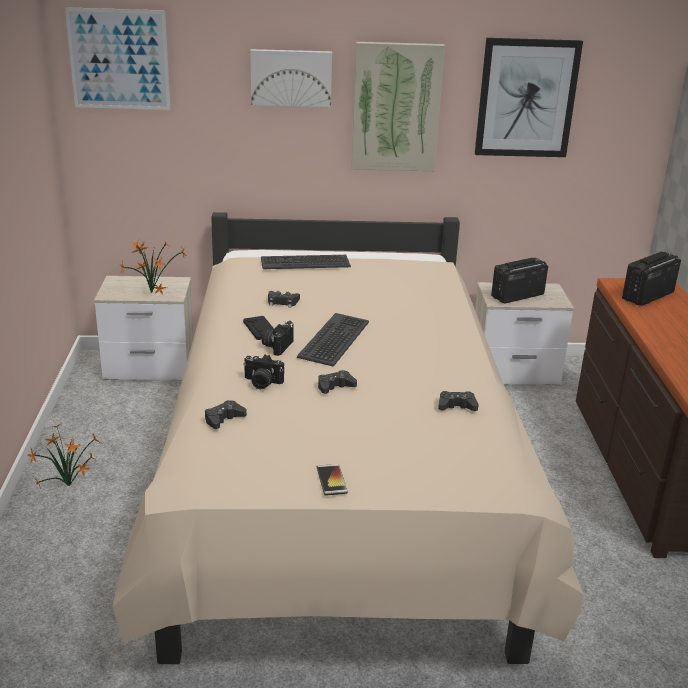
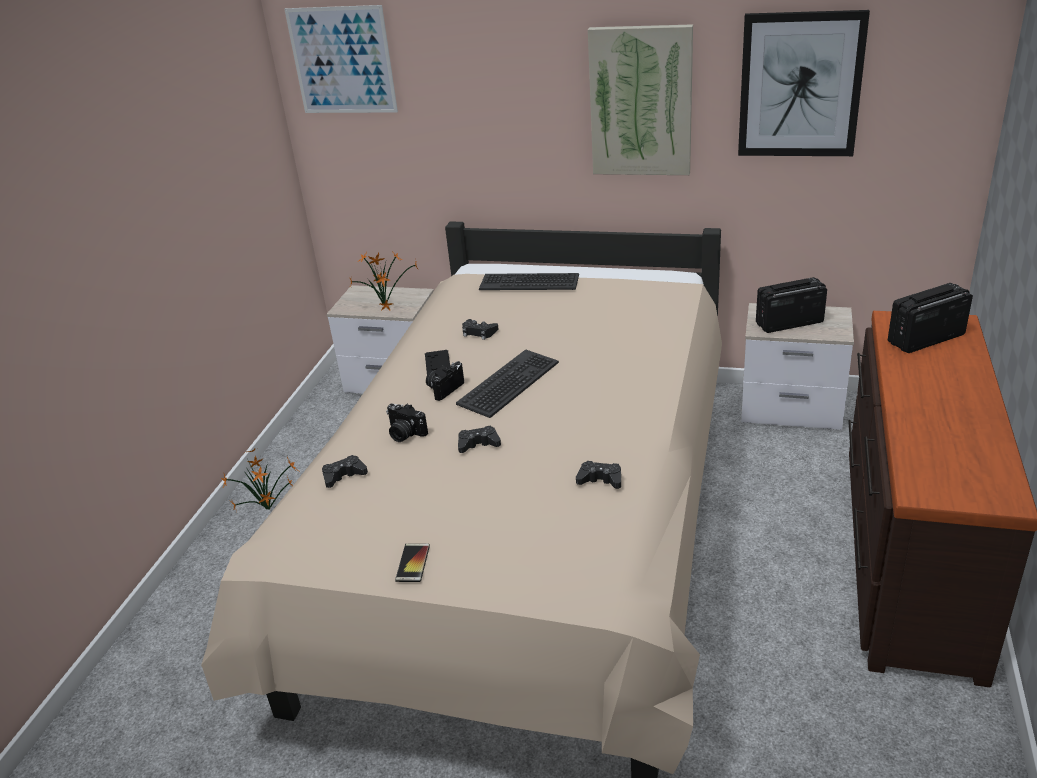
camera: 20 degrees right, 5 degrees up
(291, 77) = (520, 72): picture -> none

